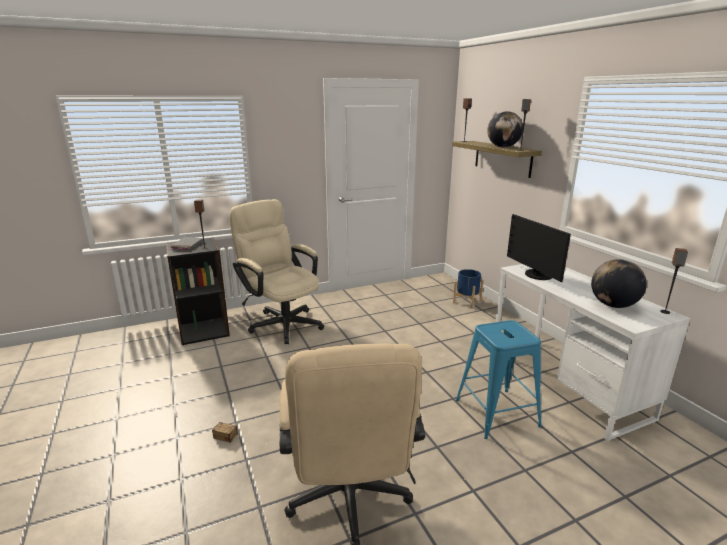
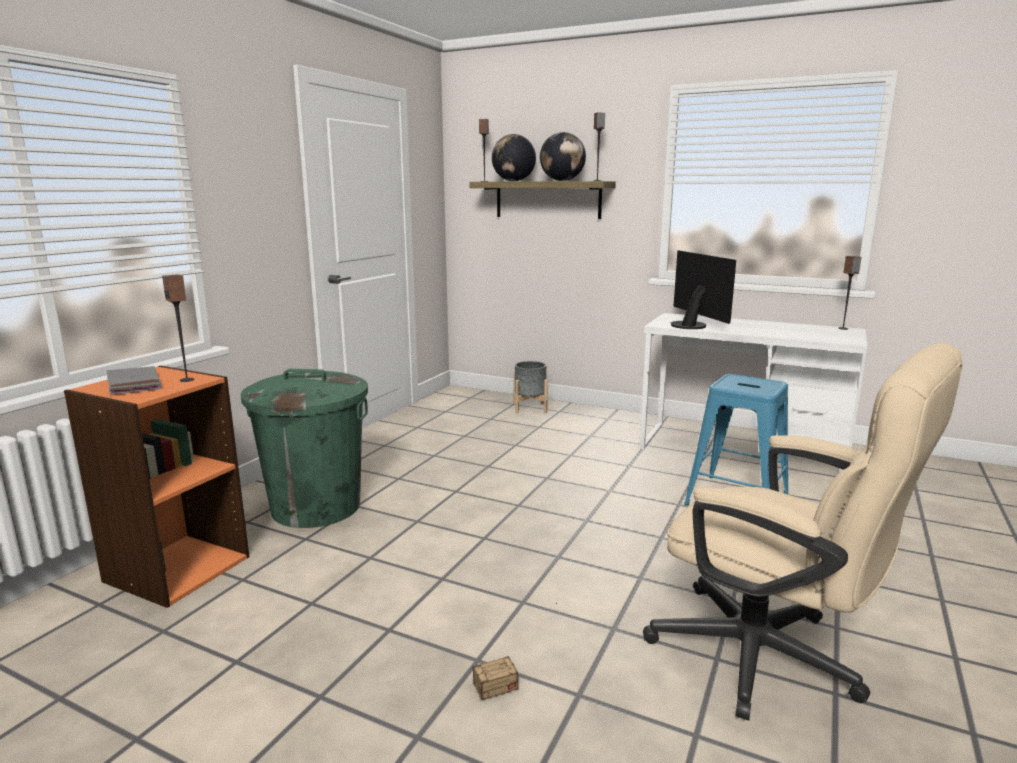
camera: 40 degrees left, 5 degrees down
(203, 330) = (177, 568): black bookcase -> orange bookcase
(281, 322) = (316, 506): beige office chair -> green trash can
(466, 302) = (529, 408): blue planter -> grey planter
(536, 275) = (691, 325): monitor -> monitor turned 135 degrees counterclockwise
(613, 305) = (804, 332): globe -> globe (513, 181)

